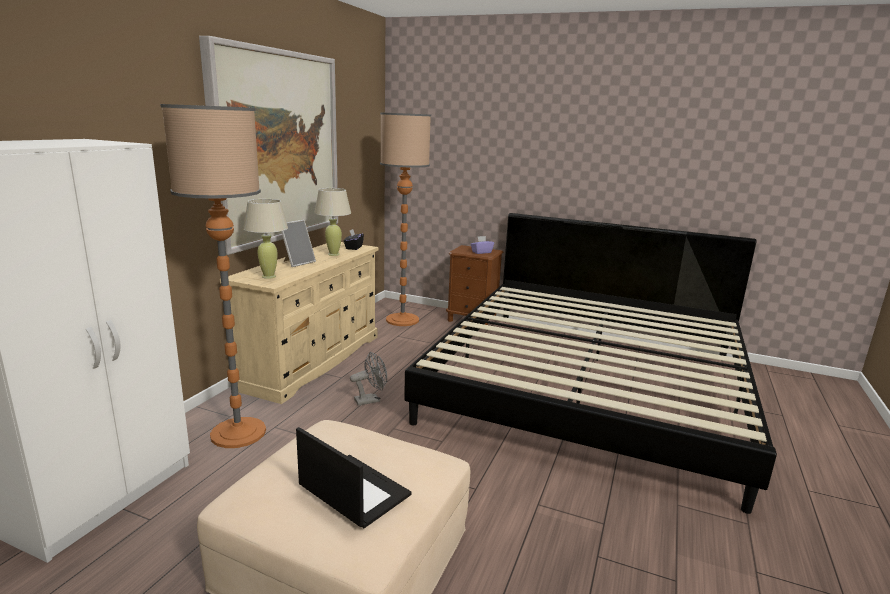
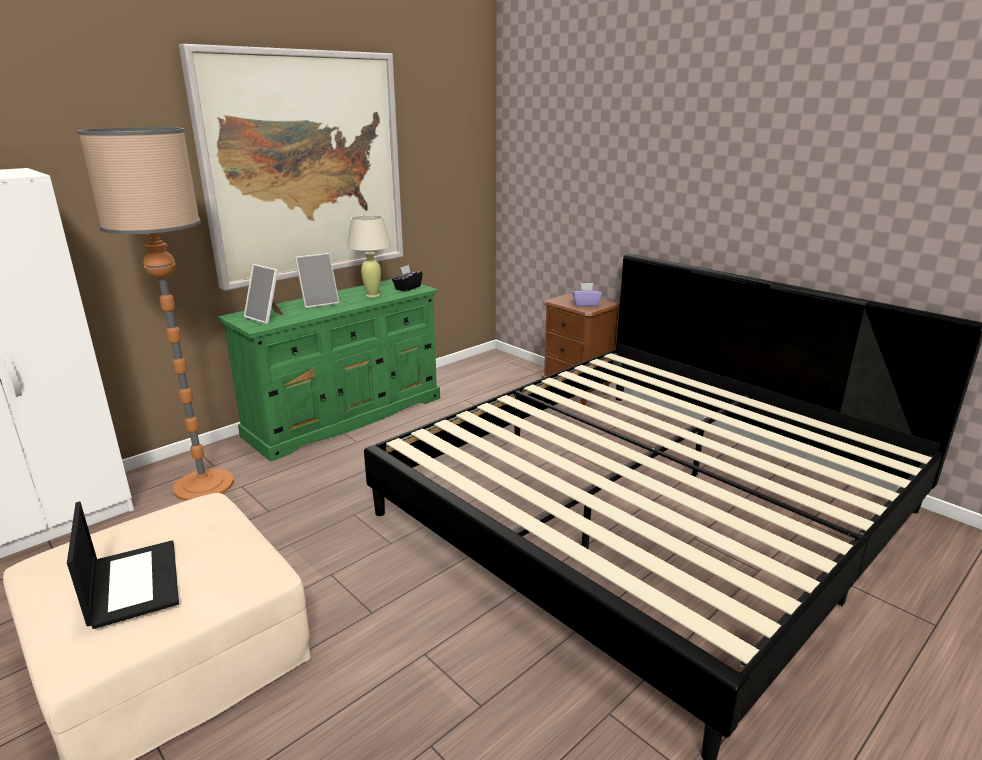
camera: 25 degrees right, 5 degrees up
(269, 276) = (266, 318): beige table lamp -> picture frame
(313, 360) = (346, 416): beige dresser -> green dresser
(371, 400) = (362, 475): grey fan -> none
(402, 320) = (489, 380): floor lamp -> none

